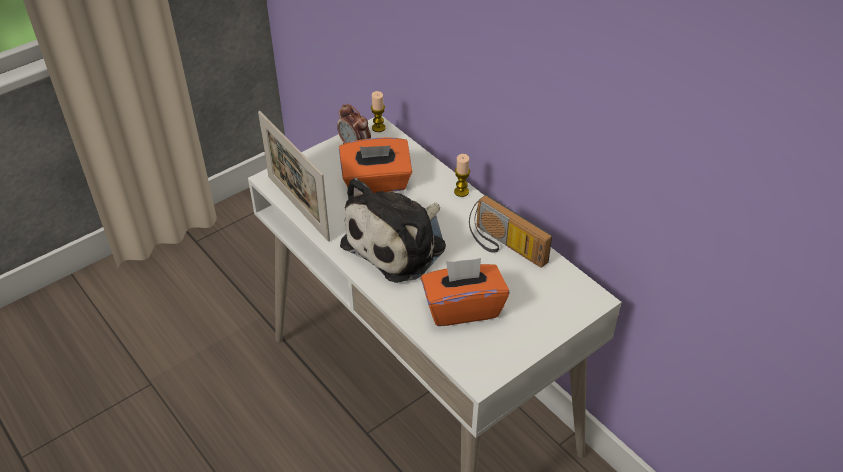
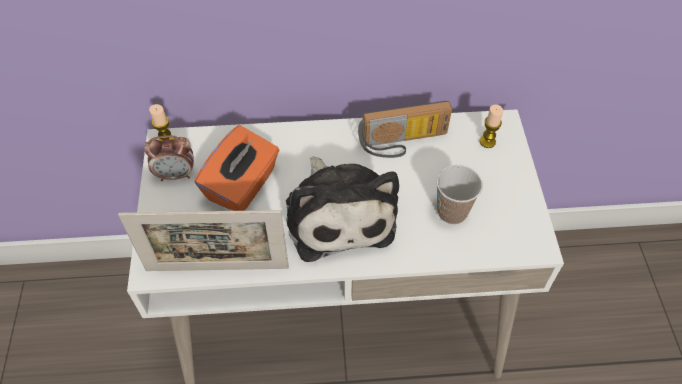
camera: 55 degrees left, 10 degrees up
(461, 191) = (312, 131): candle -> candle (487, 141)
(462, 307) = (452, 212): orange tissue box -> cup

